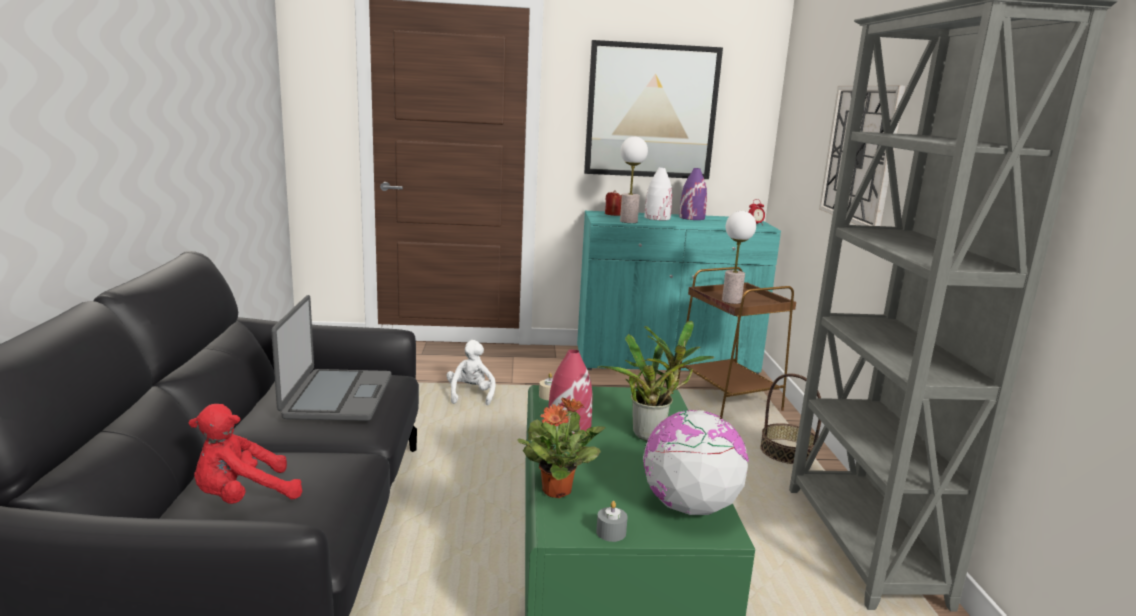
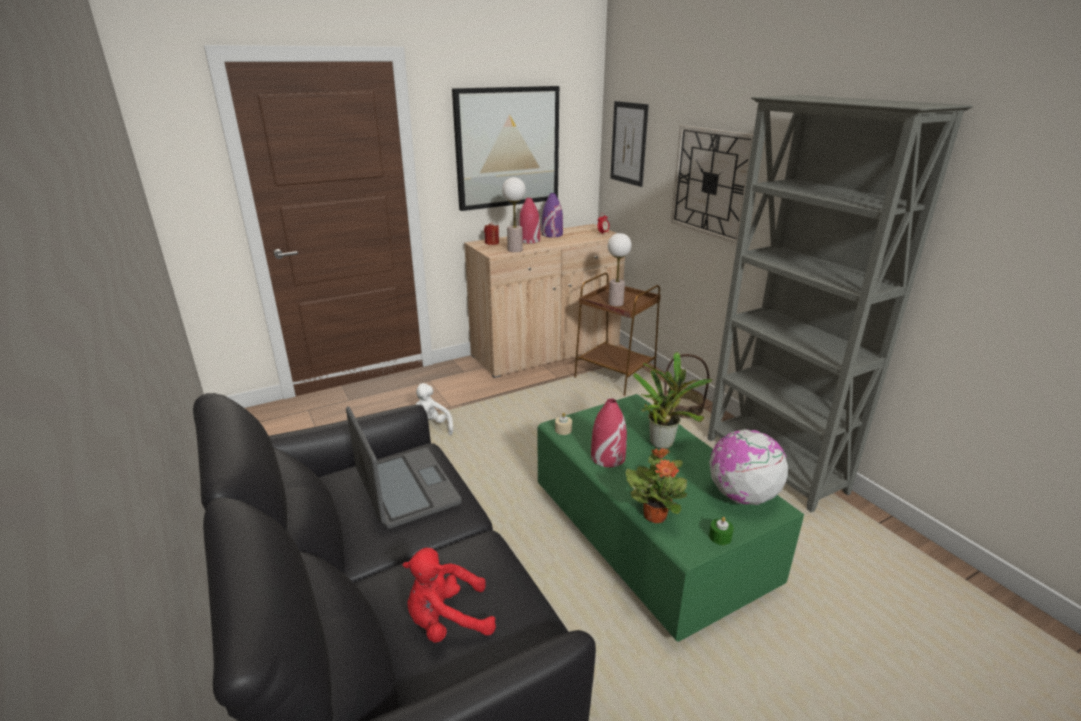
camera: 25 degrees left, 10 degrees up
(243, 498) = (447, 621): red plush toy -> red plush toy turned 45 degrees clockwise
(611, 532) = (720, 537): grey candle -> green candle
(657, 218) = (529, 240): white vase -> red vase
(665, 360) = (546, 351): turquoise cabinet -> beige cabinet
(798, 116) = (629, 143): none -> picture

